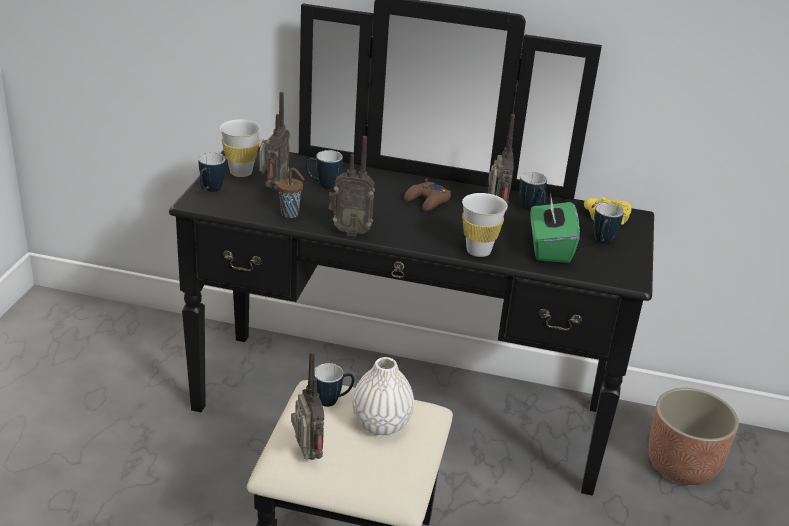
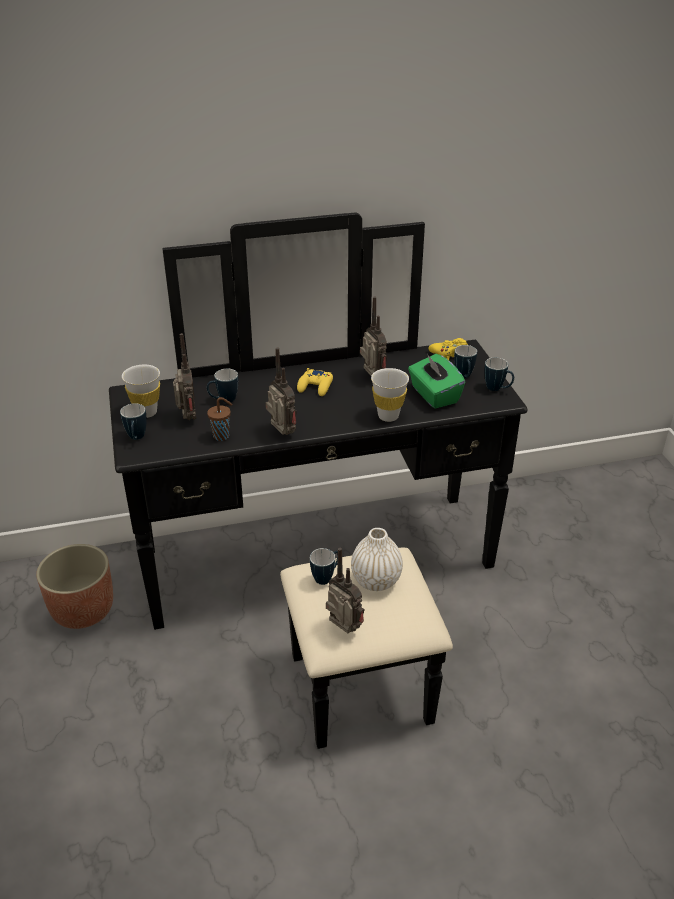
camera: 25 degrees left, 5 degrees up
(350, 231) = (281, 434): radio -> radio turned 105 degrees counterclockwise
(427, 201) = (315, 386): brown game controller -> yellow game controller
(532, 209) = (395, 367): mug -> mug (497, 389)
(682, 465) = (535, 519): planter -> planter (83, 610)

